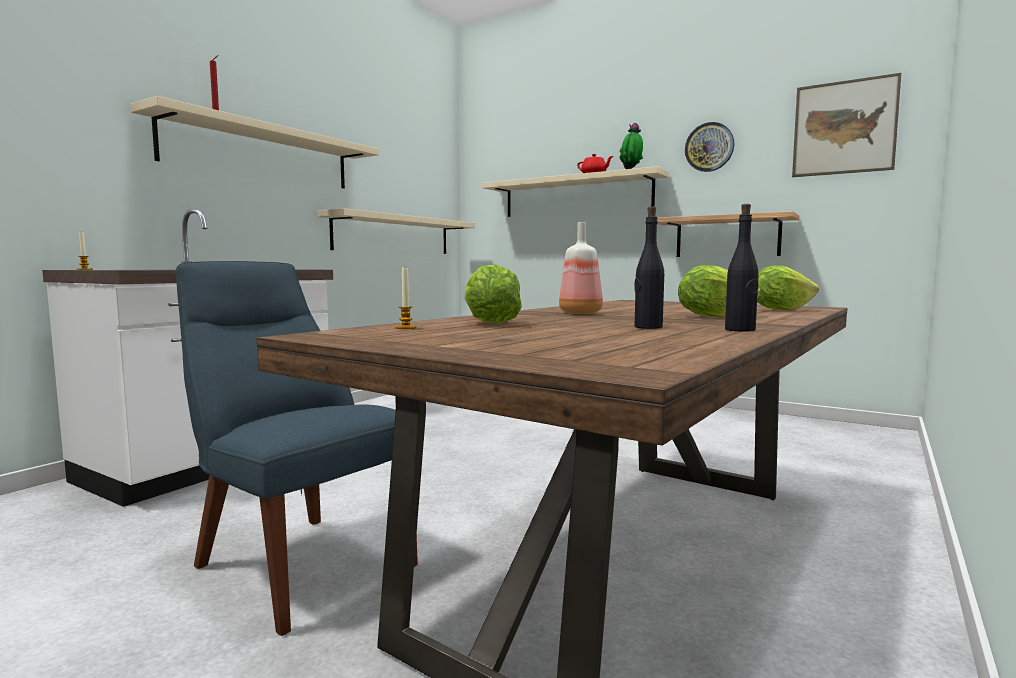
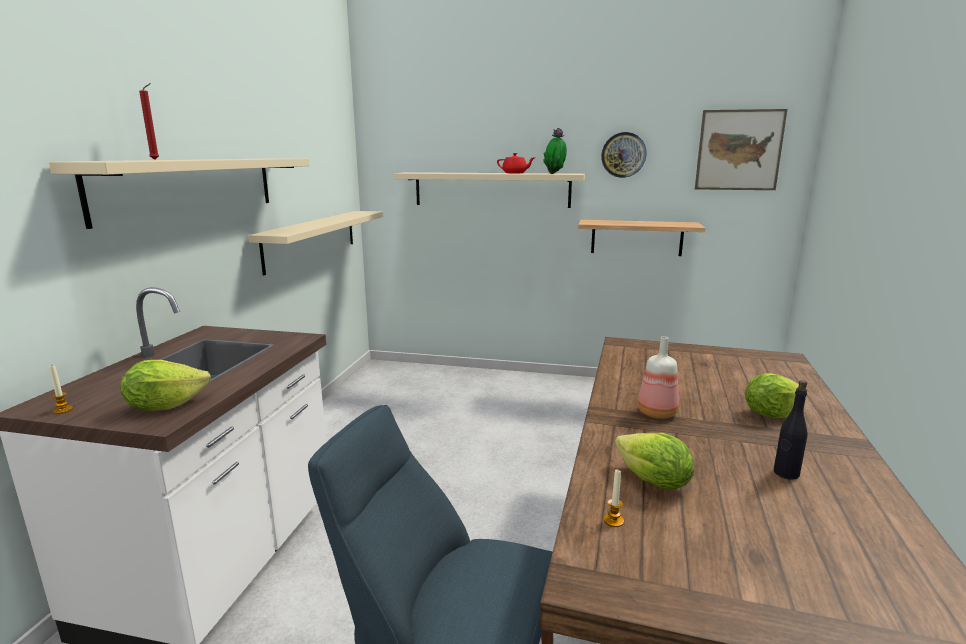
camera: 20 degrees left, 10 degrees up
(740, 330) = (856, 471): black bottle -> none
(780, 310) = (776, 373): lettuce -> lettuce (165, 406)

